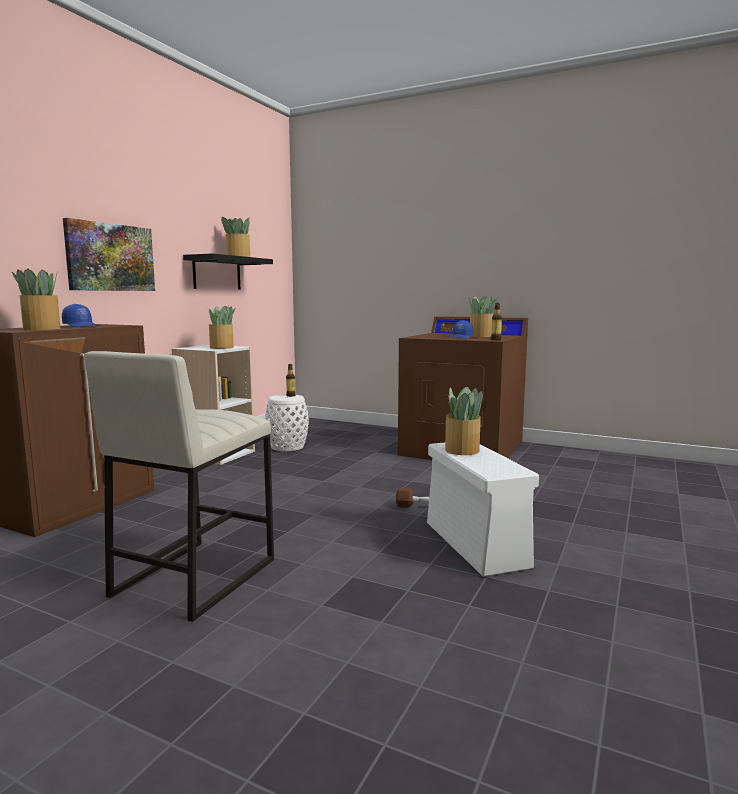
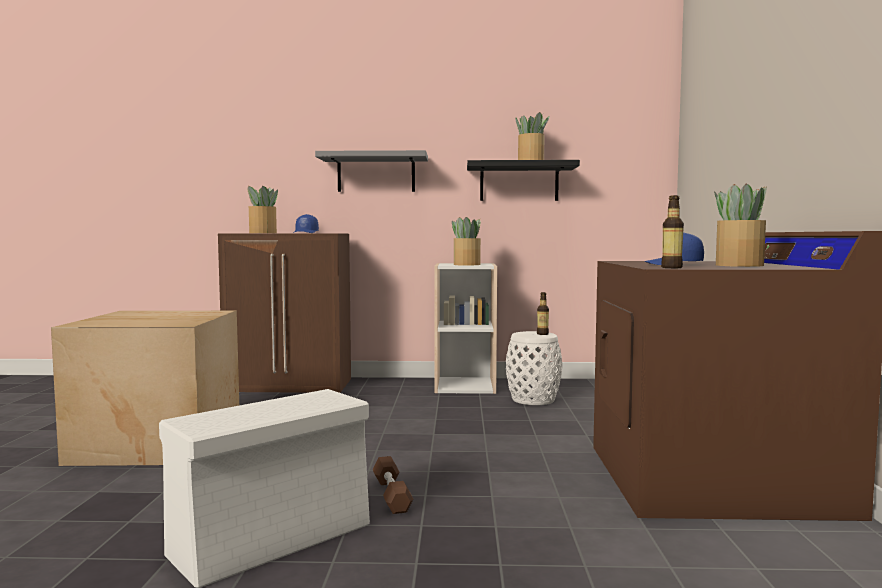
camera: 65 degrees right, 5 degrees down
(110, 257) = (376, 173): picture -> grey shelf
(195, 577) = (157, 442): beige stool -> cardboard box
(462, 449) = (302, 401): potted plant -> none

